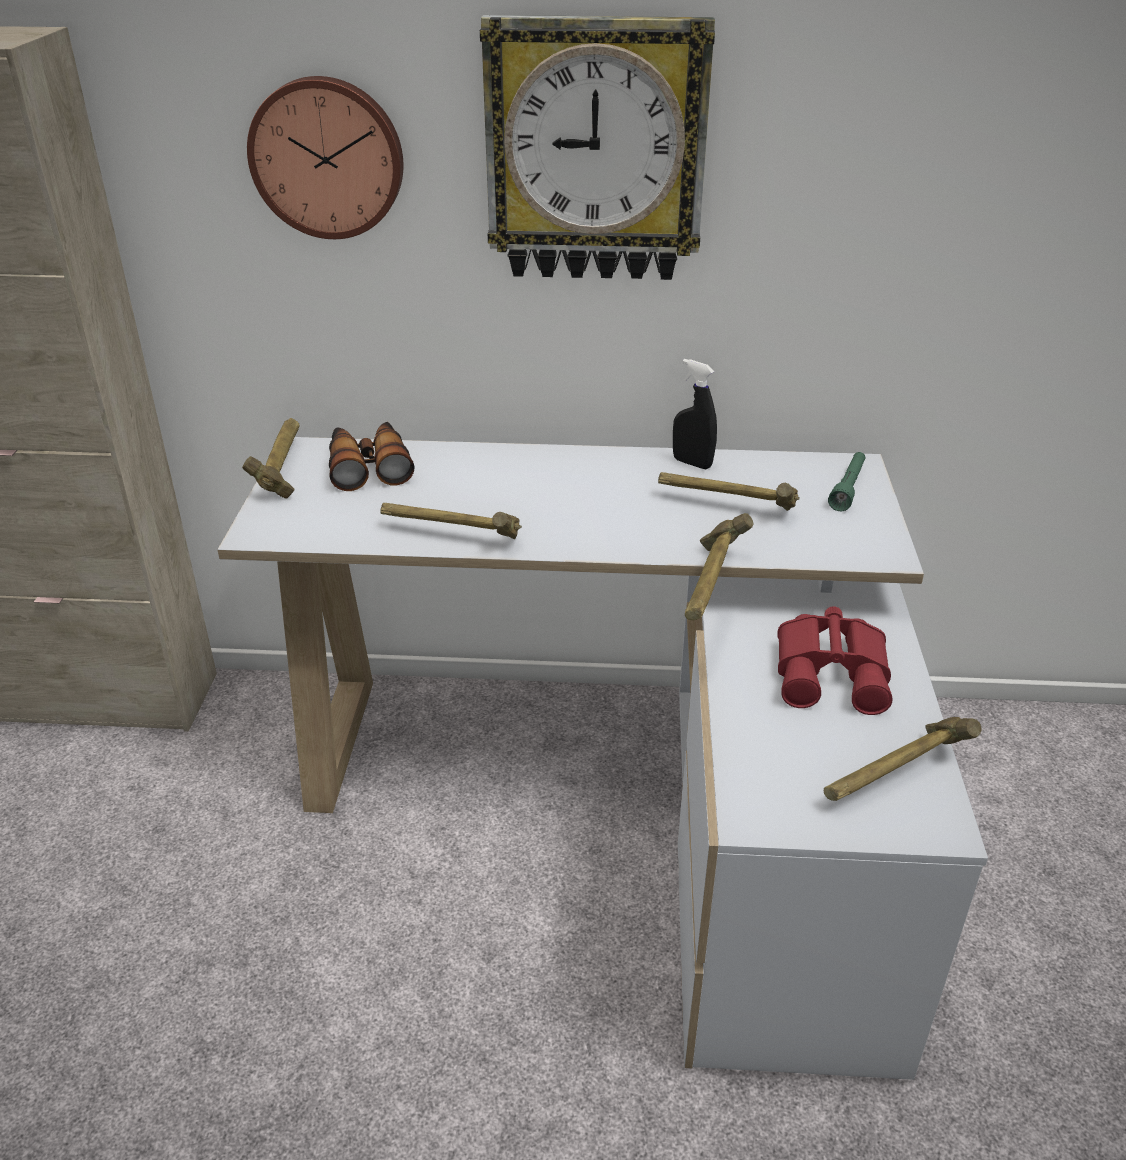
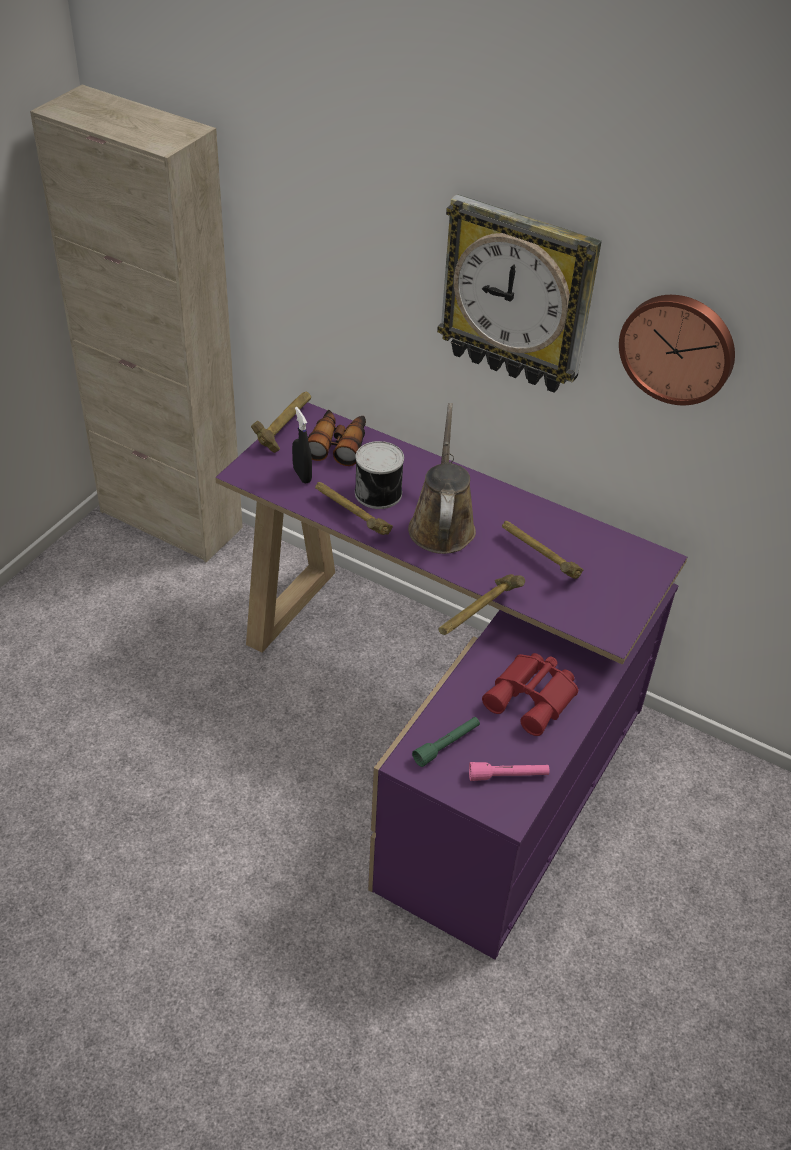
camera: 25 degrees right, 10 degrees up
(328, 157) = (354, 244): wall clock -> wall clock (678, 347)
(466, 499) = (379, 493): none -> can
(575, 508) = (441, 525): none -> brown watering can
(625, 801) = (444, 721): white desk -> purple desk
(692, 463) = (546, 516): black spray bottle -> black spray bottle (302, 475)
(848, 488) = (635, 576): green flashlight -> green flashlight (447, 745)
(892, 777) = (508, 776): hammer -> pink flashlight

